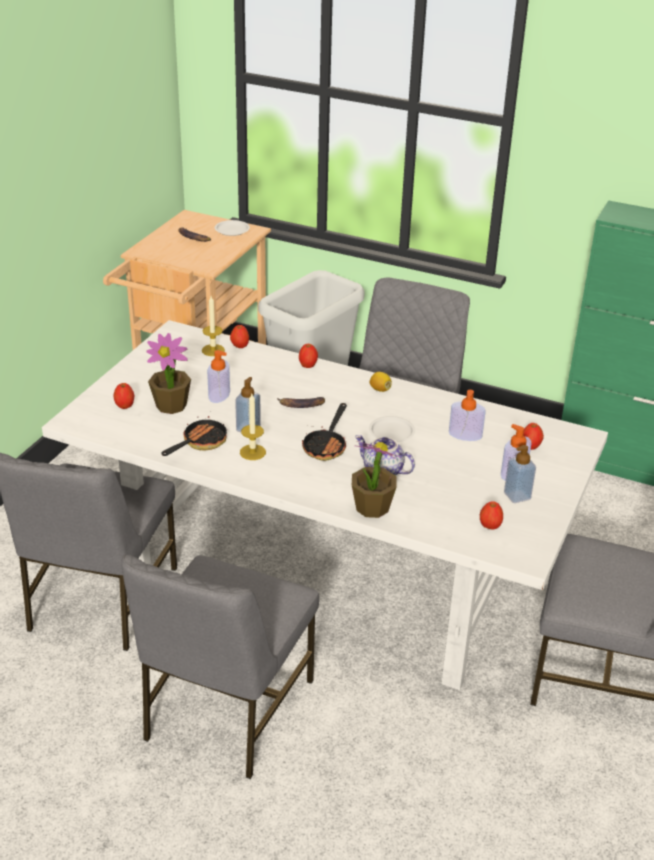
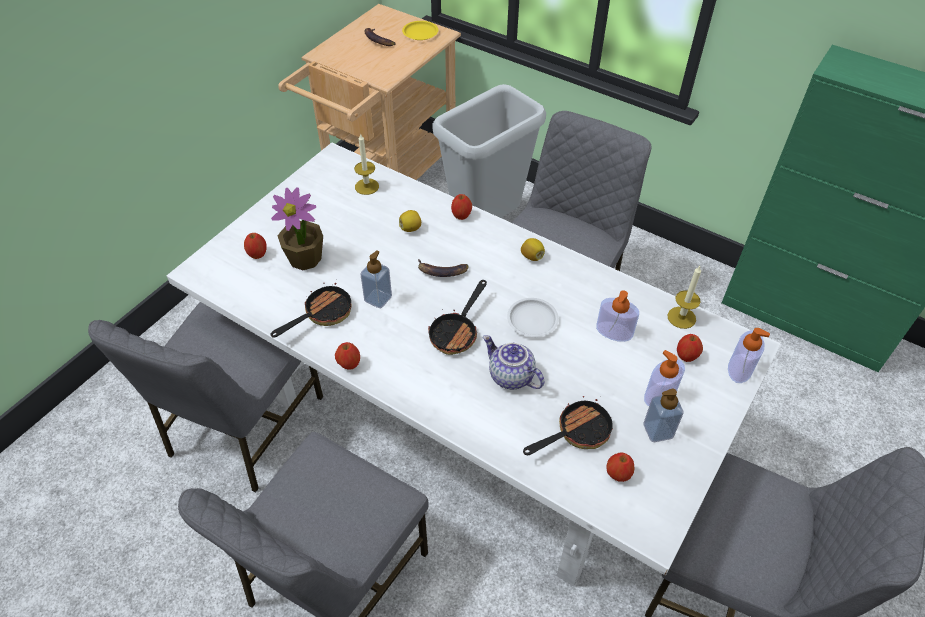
camera: 10 degrees right, 15 degrees up
(219, 394) = (358, 248): soap dispenser -> soap dispenser (740, 368)
(232, 230) = (420, 33): white plate -> yellow plate
(240, 346) = (395, 183): apple -> apple (349, 364)
(252, 452) = (375, 333): candle -> candle (681, 317)
(263, 377) = (411, 228): none -> lemon
(372, 507) = (488, 429): potted plant -> none
(448, 503) = (576, 432): none -> frying pan

